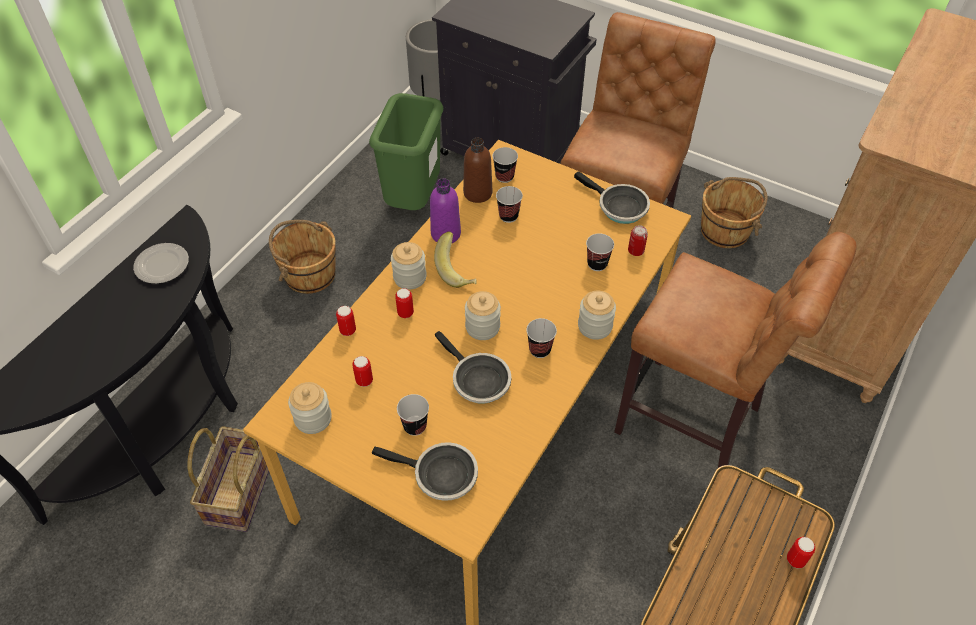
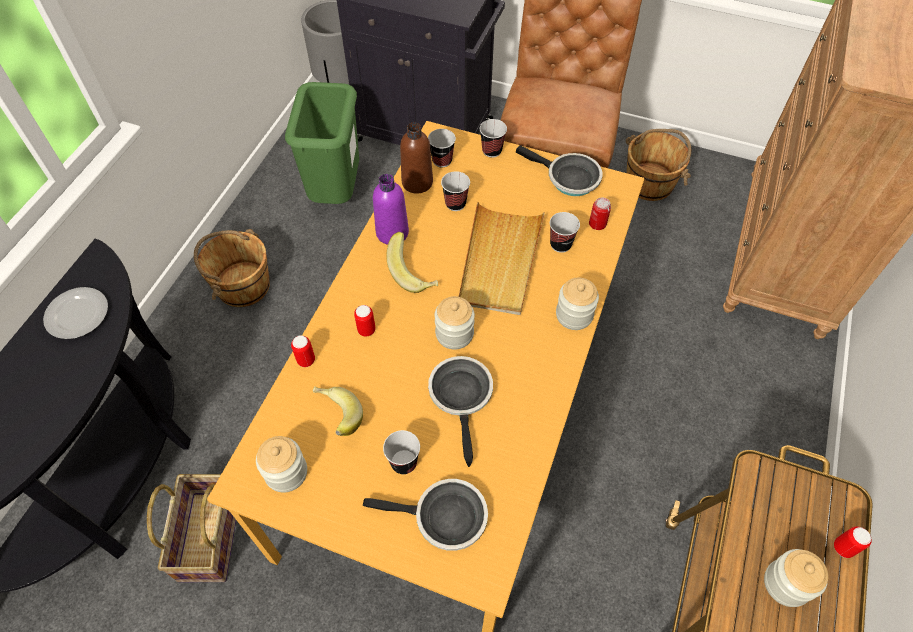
camera: 10 degrees left, 5 degrees up
(364, 380) = (336, 417): can -> banana
(410, 277) = (363, 288): jar -> jar (786, 584)
(477, 380) = (462, 397): frying pan -> frying pan turned 135 degrees counterclockwise
(537, 271) = (499, 261): none -> beige tray
(540, 349) = (521, 350): cup -> cup (492, 151)
(695, 424) = (663, 386): brown stool -> none

